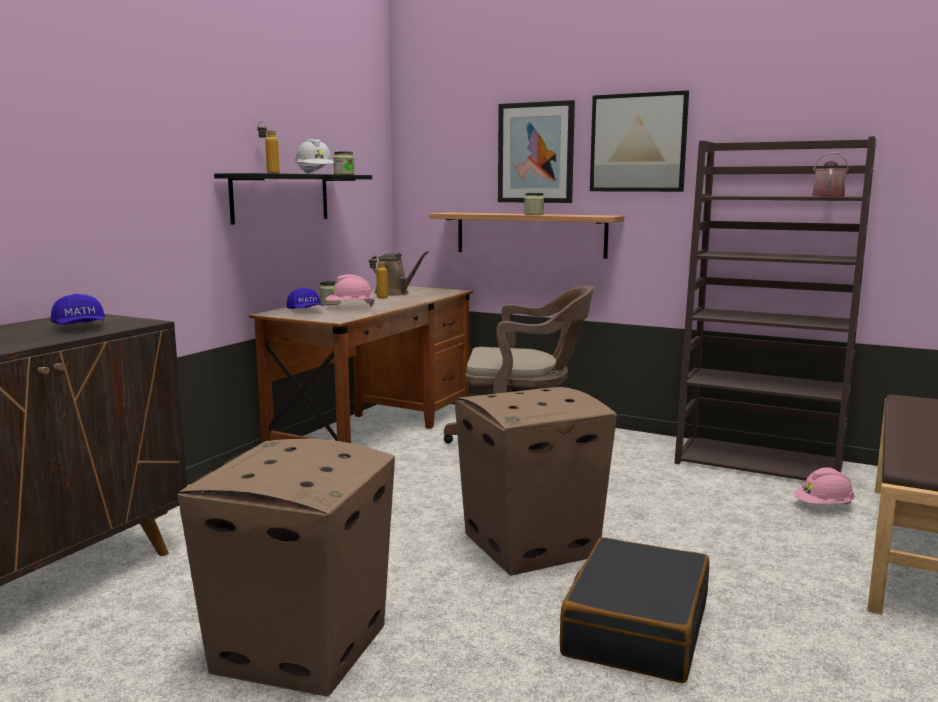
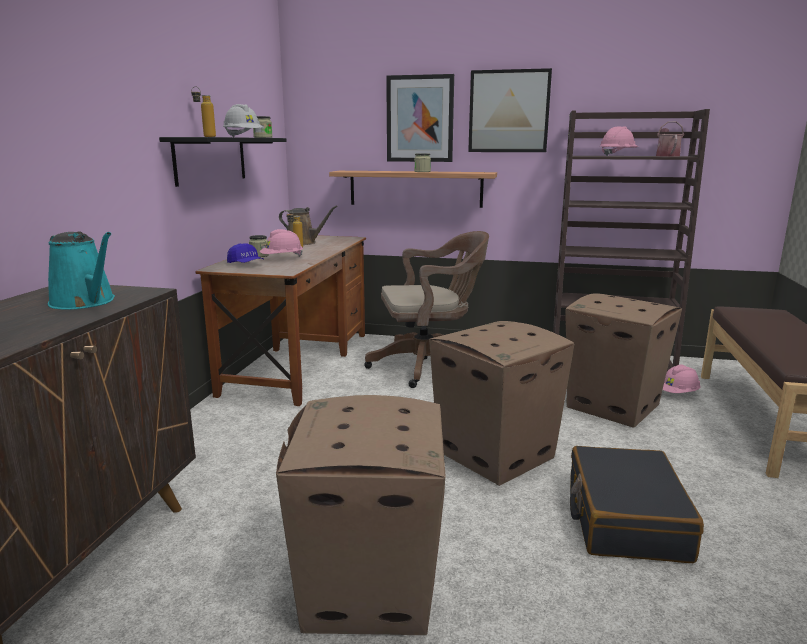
camera: 15 degrees left, 5 degrees up
(80, 327) = (85, 302): blue cap -> turquoise watering can
(722, 511) = (614, 406): none -> cardboard box
(764, 195) = (617, 155): none -> pink hard hat

